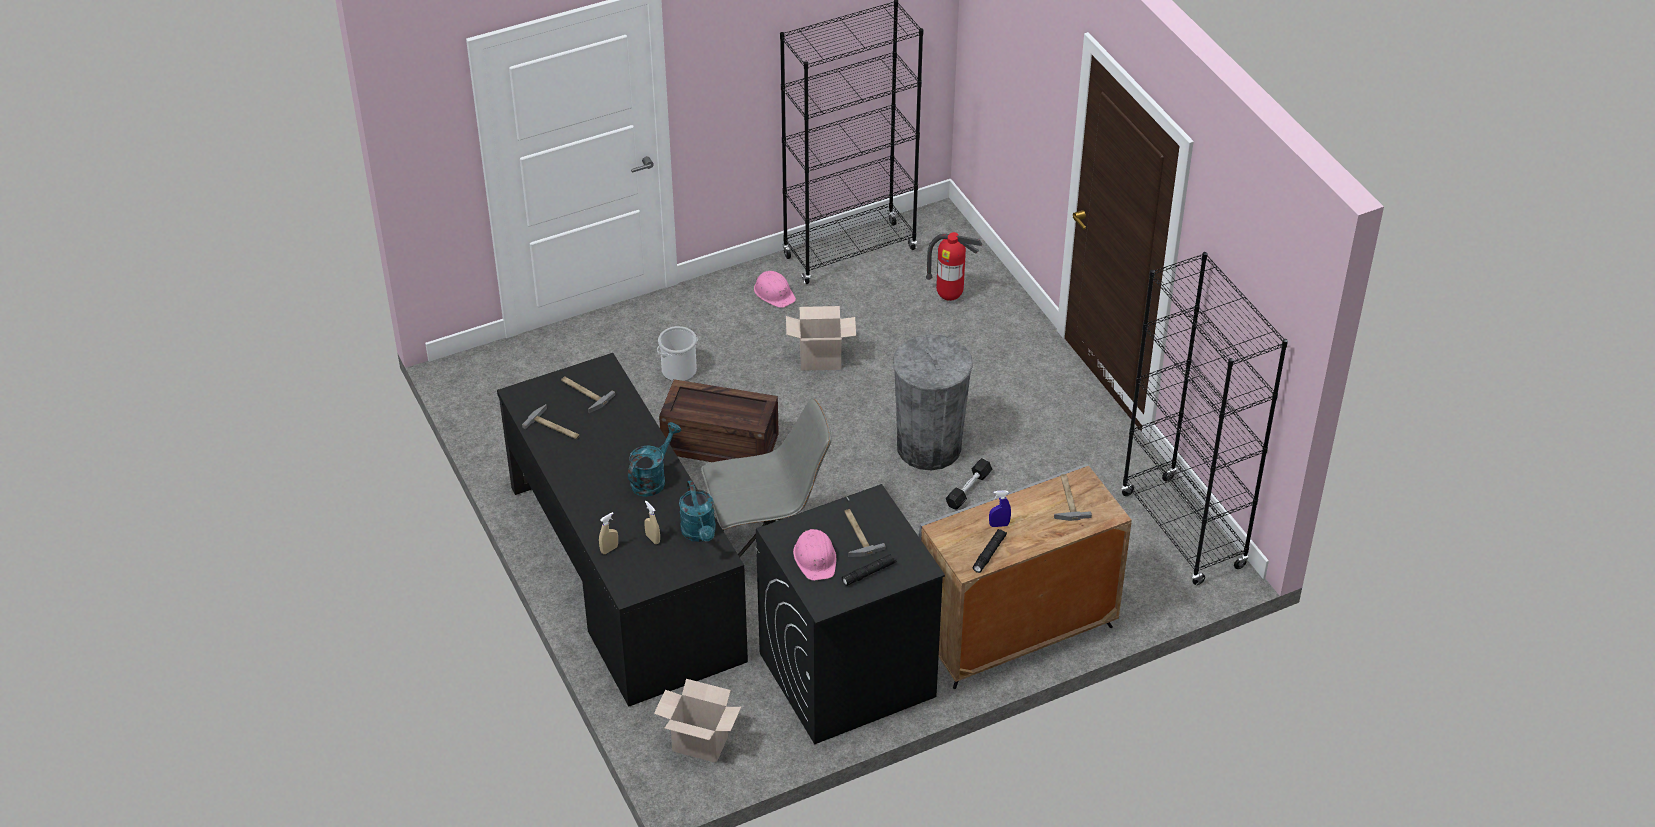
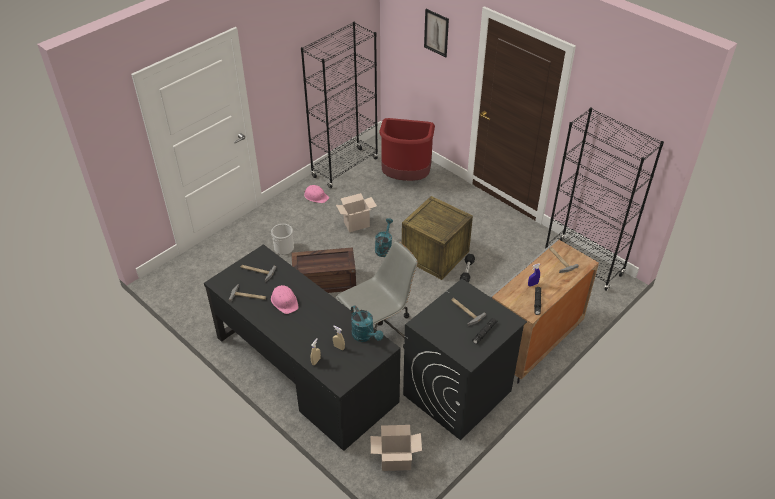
camera: 20 degrees left, 0 degrees up
(652, 478) = (321, 311): turquoise watering can -> turquoise watering can (384, 248)
(815, 558) = (449, 332): pink hard hat -> pink hard hat (284, 301)
(929, 447) = (435, 255): grey trash can -> crate
(950, 296) = (406, 177): fire extinguisher -> red trash can
(1027, 52) = (436, 33): none -> picture

